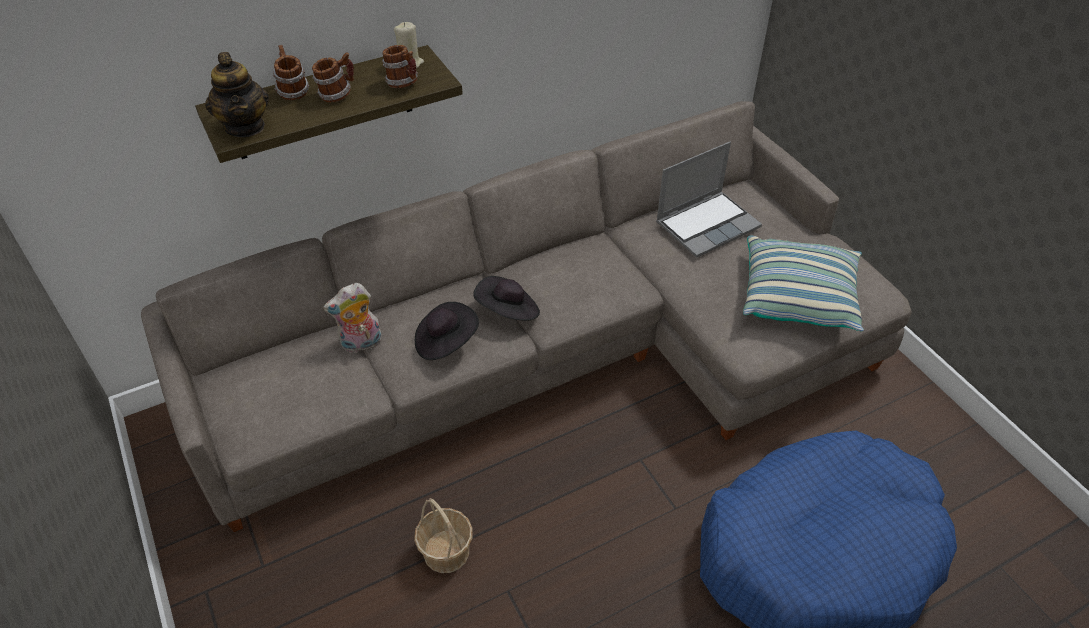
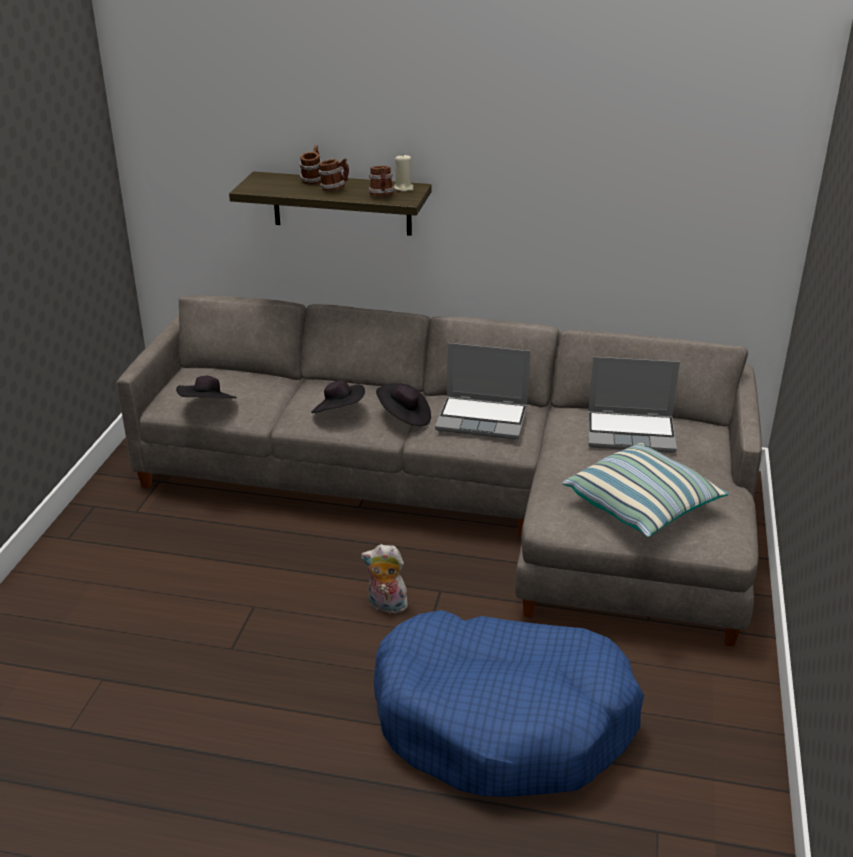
camera: 40 degrees right, 15 degrees down
(245, 126) = (261, 187): teapot -> none
(303, 414) = (208, 407): none -> black hat
(361, 344) = (289, 393): plush toy -> plush toy (386, 606)
(446, 551) = (244, 564): basket -> none
(581, 275) = (483, 419): none -> laptop

